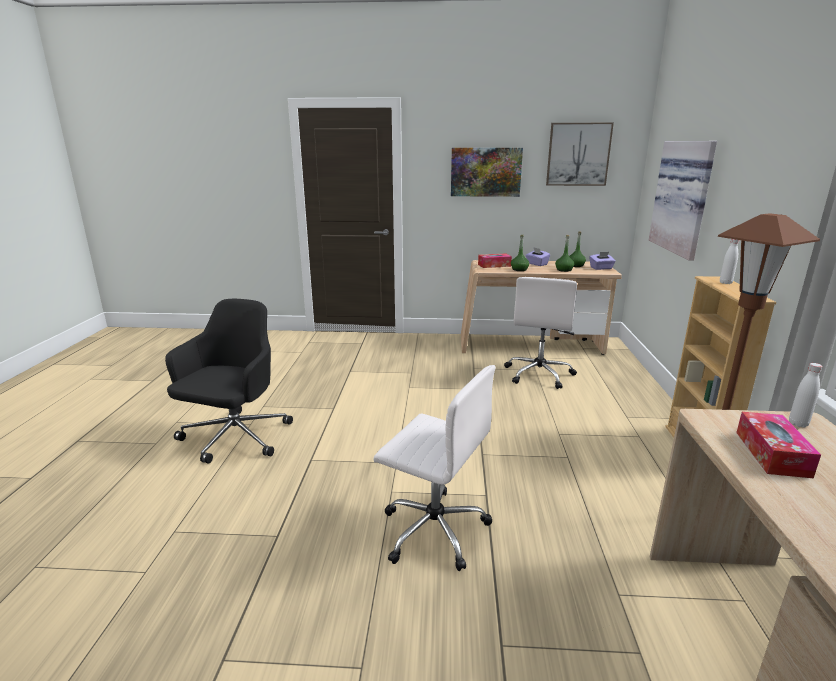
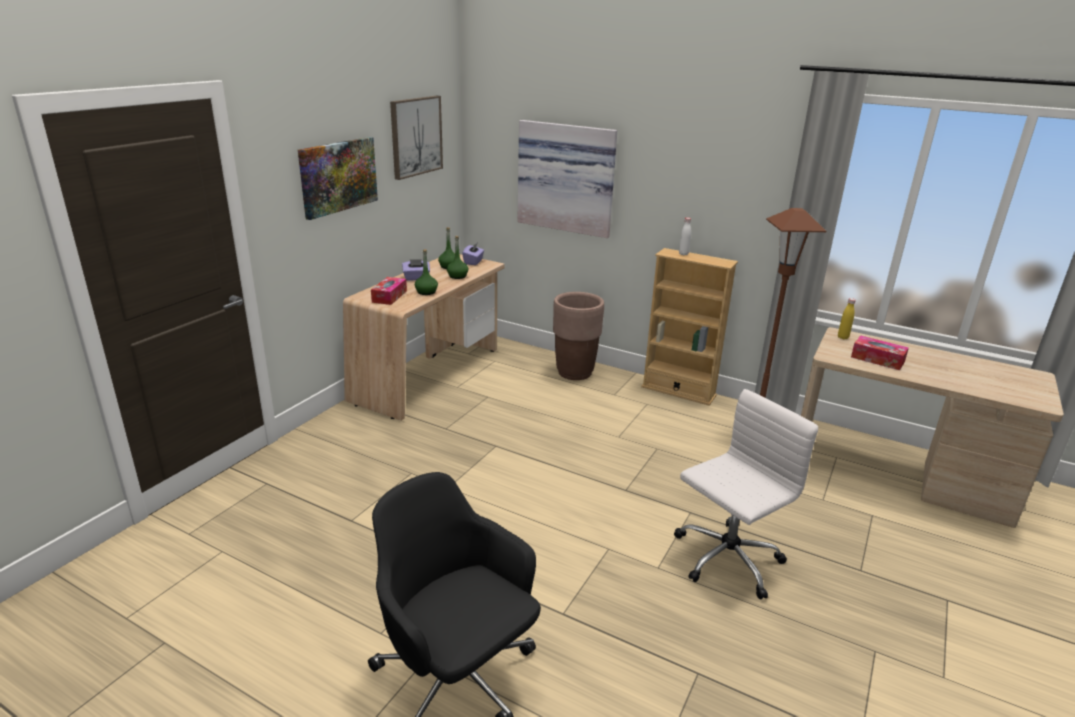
camera: 65 degrees left, 5 degrees up
(539, 374) = (500, 398): white office chair -> none
(631, 391) = (575, 372): none -> brown planter
(798, 424) = (843, 337): white bottle -> yellow bottle

